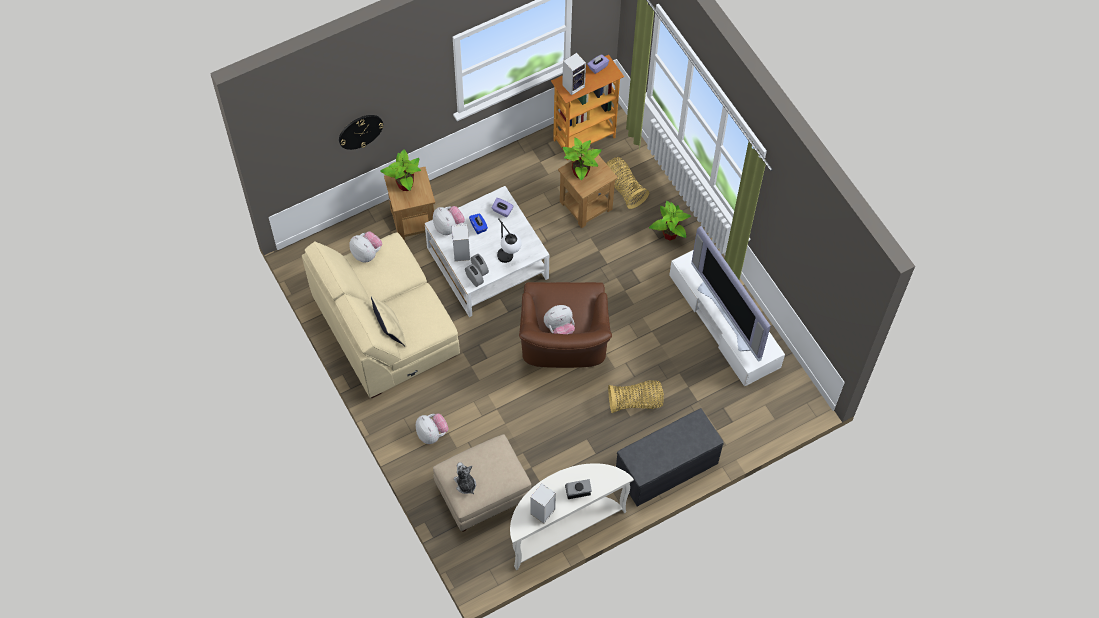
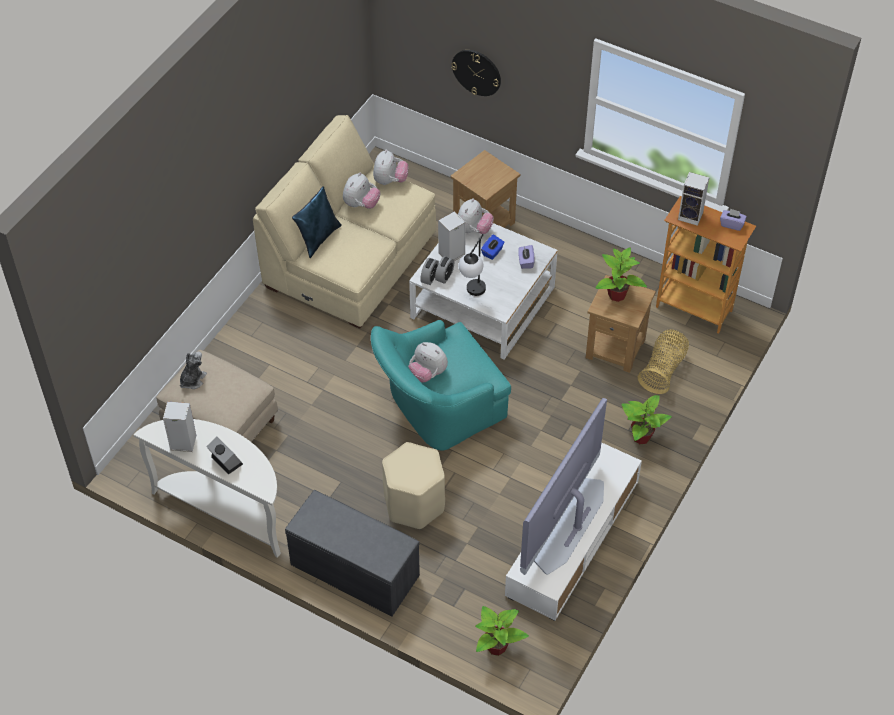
camera: 60 degrees right, 10 degrees down
(389, 330) = (318, 238): beige pillow -> blue pillow
(405, 185) = (487, 169): potted plant -> potted plant (497, 646)
(432, 434) = (260, 352): plush toy -> plush toy (361, 204)
(563, 343) = (437, 408): brown armchair -> turquoise armchair
(636, 402) = (414, 504): basket -> beige stool

